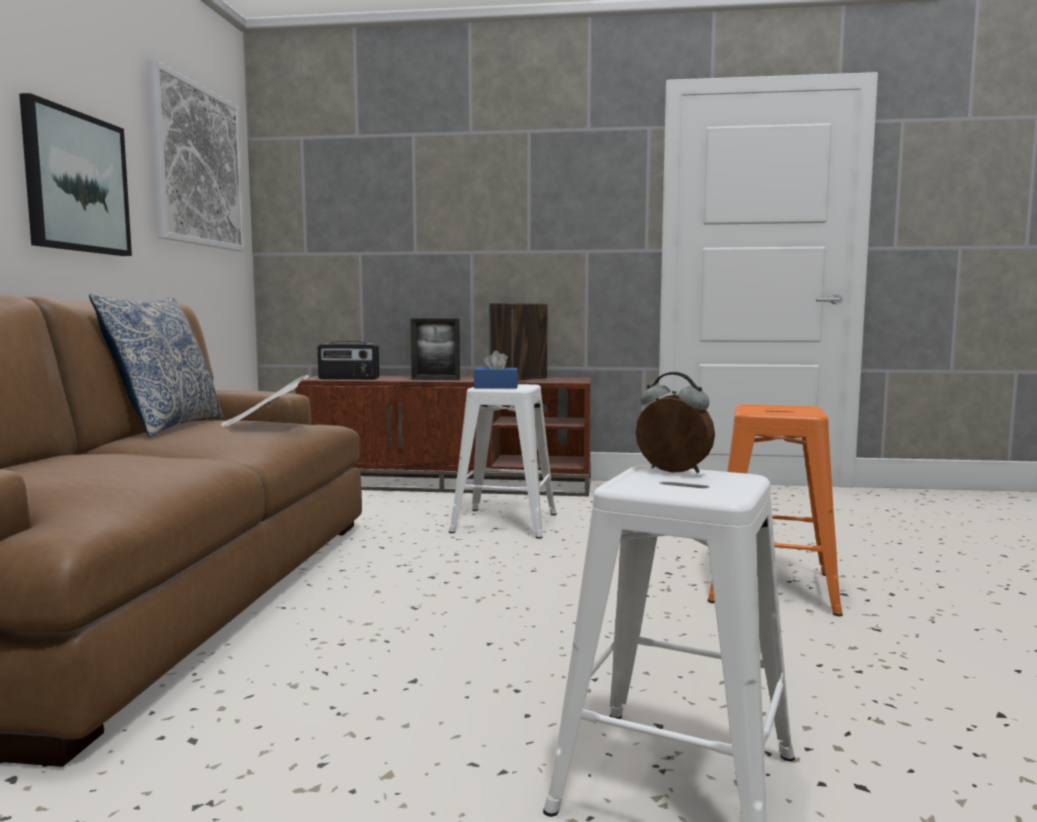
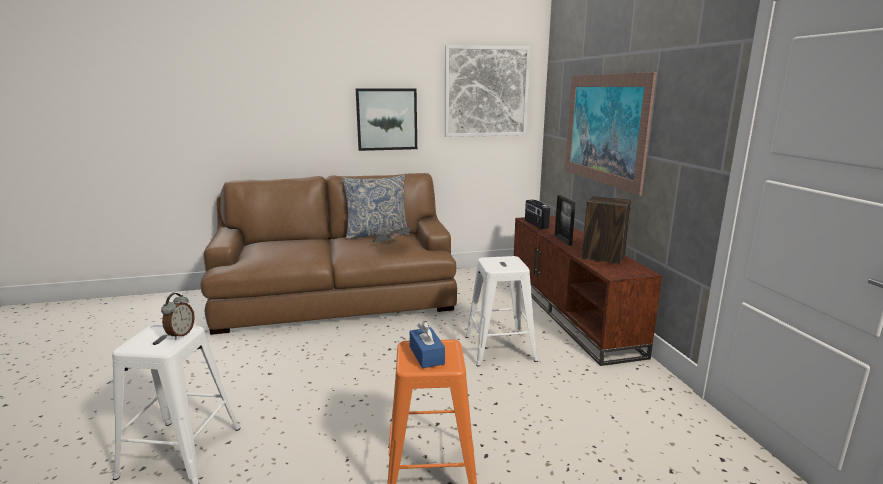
camera: 70 degrees right, 10 degrees up
(436, 228) = (604, 129): none -> picture
(496, 387) = (493, 262): blue tissue box -> blue tissue box (426, 355)

